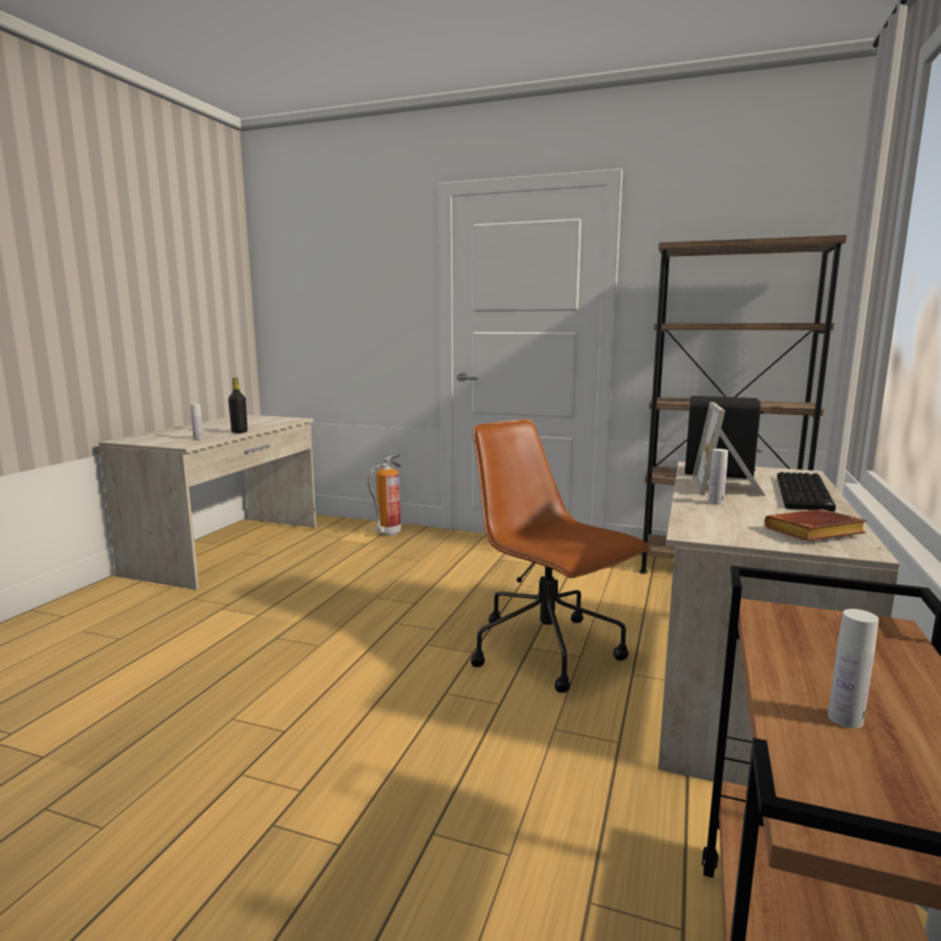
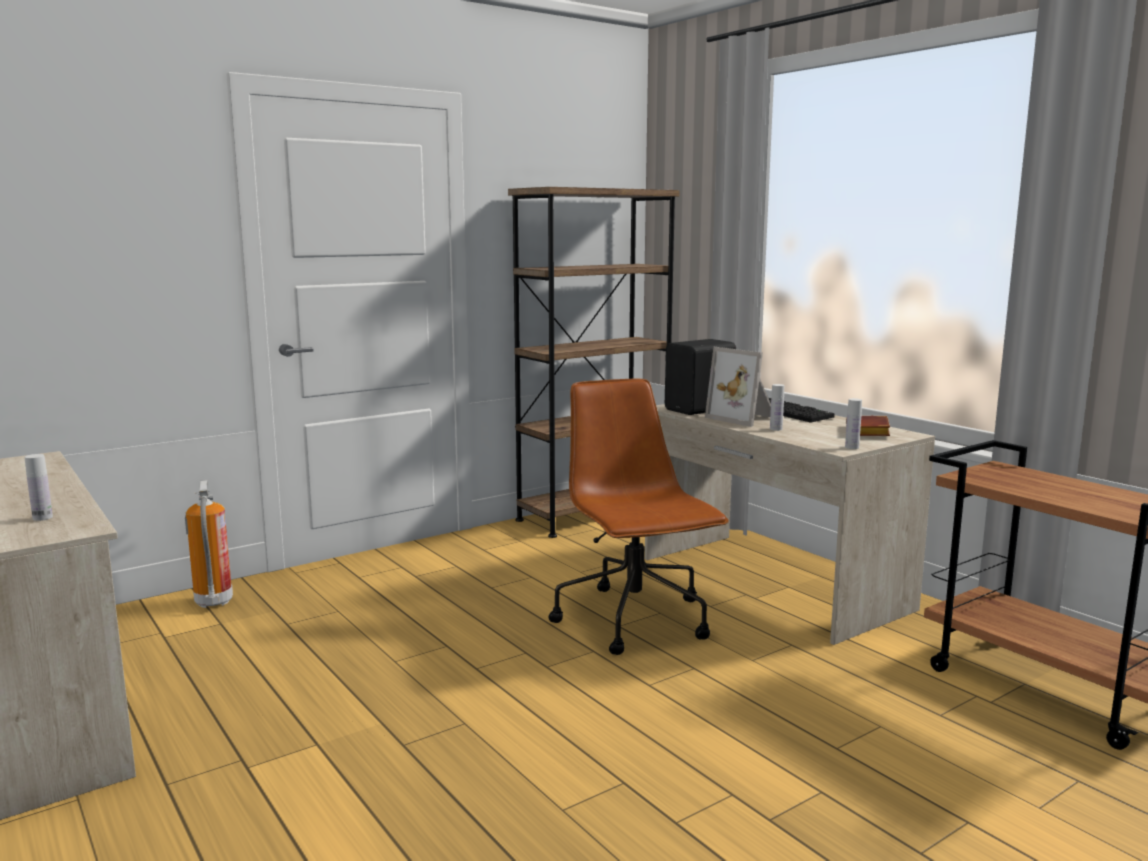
camera: 55 degrees left, 0 degrees up
(239, 432) = (58, 493): black bottle -> none
(548, 651) = (635, 621): brown office chair -> brown office chair turned 75 degrees clockwise
(845, 719) = (1091, 499): white bottle -> white bottle (852, 447)

